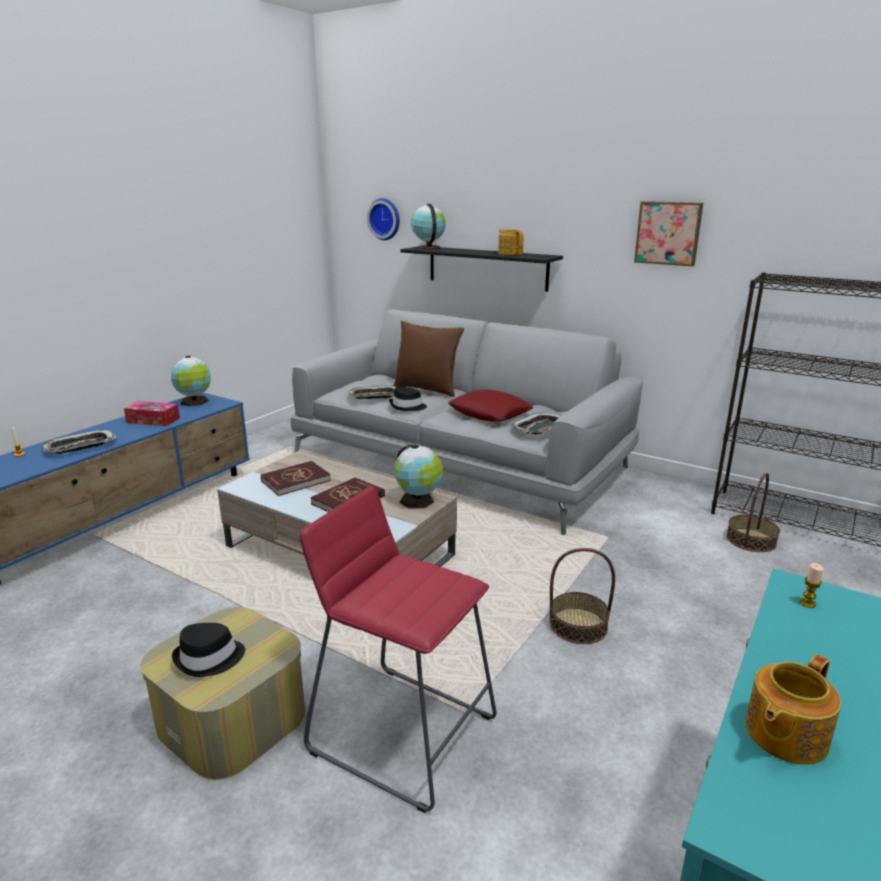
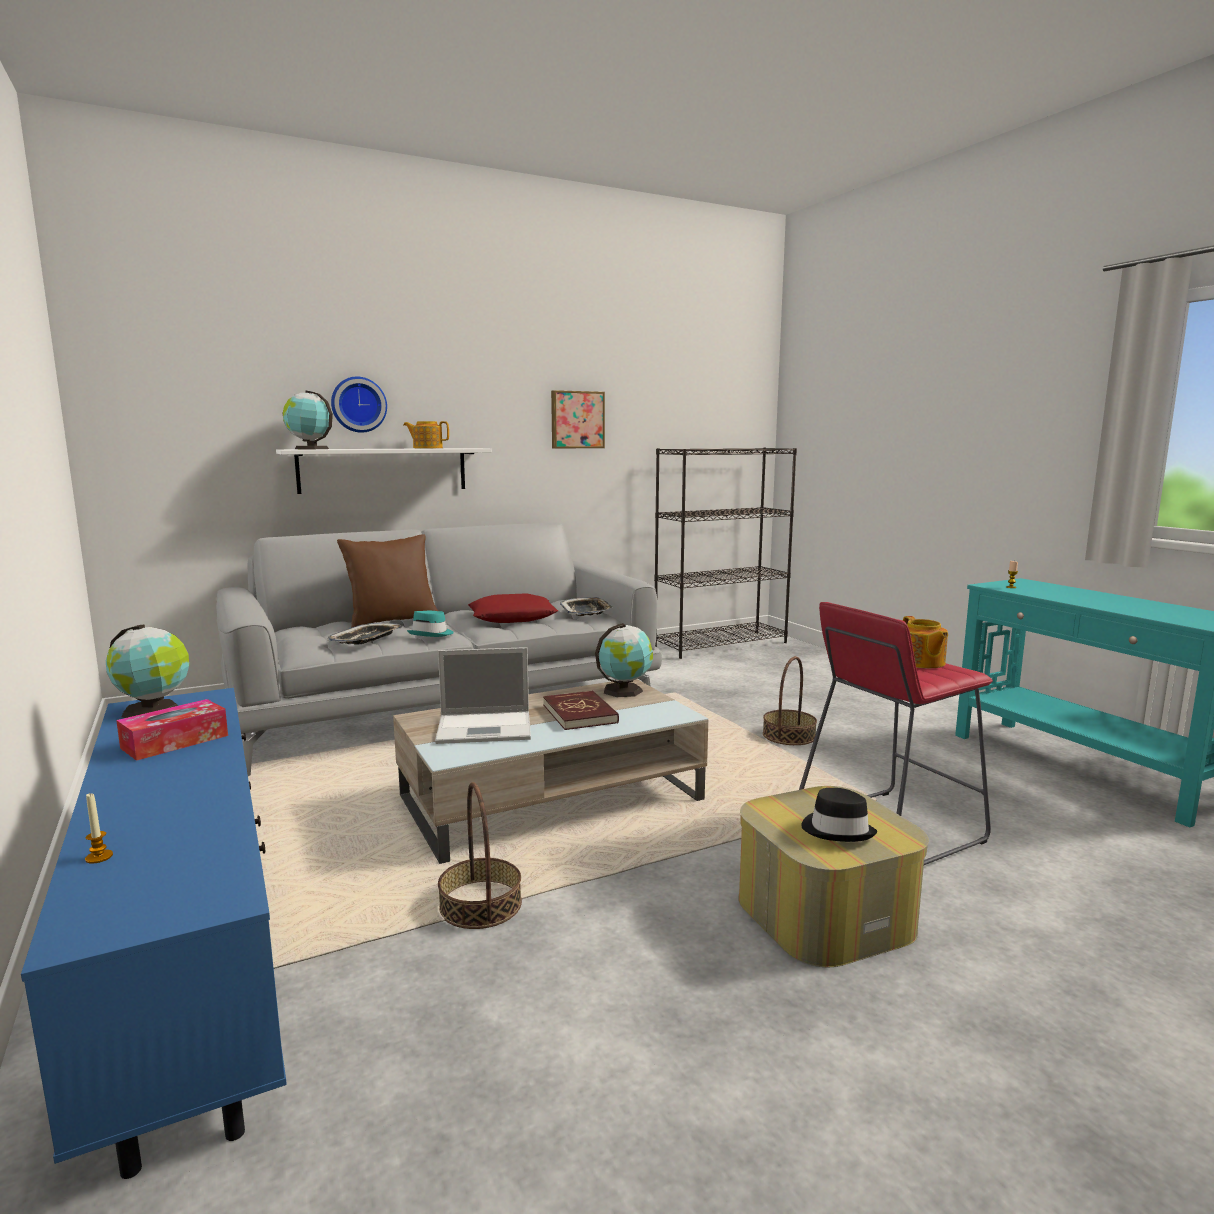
camera: 60 degrees left, 10 degrees down
(80, 447) = (184, 800): tray -> none
(295, 480) = (486, 728): red book -> laptop
(385, 219) = (205, 415): wall clock -> wall clock (358, 404)
(407, 406) = (432, 634): black hat -> turquoise hat
(487, 268) = (383, 470): black shelf -> white shelf
(750, 540) = (729, 661): basket -> basket (480, 904)
(783, 734) = (1137, 610): teapot -> teapot (921, 662)

